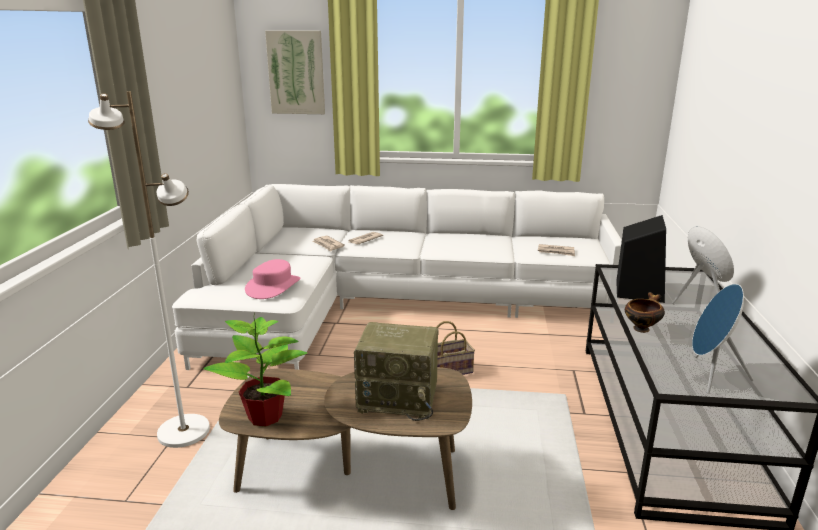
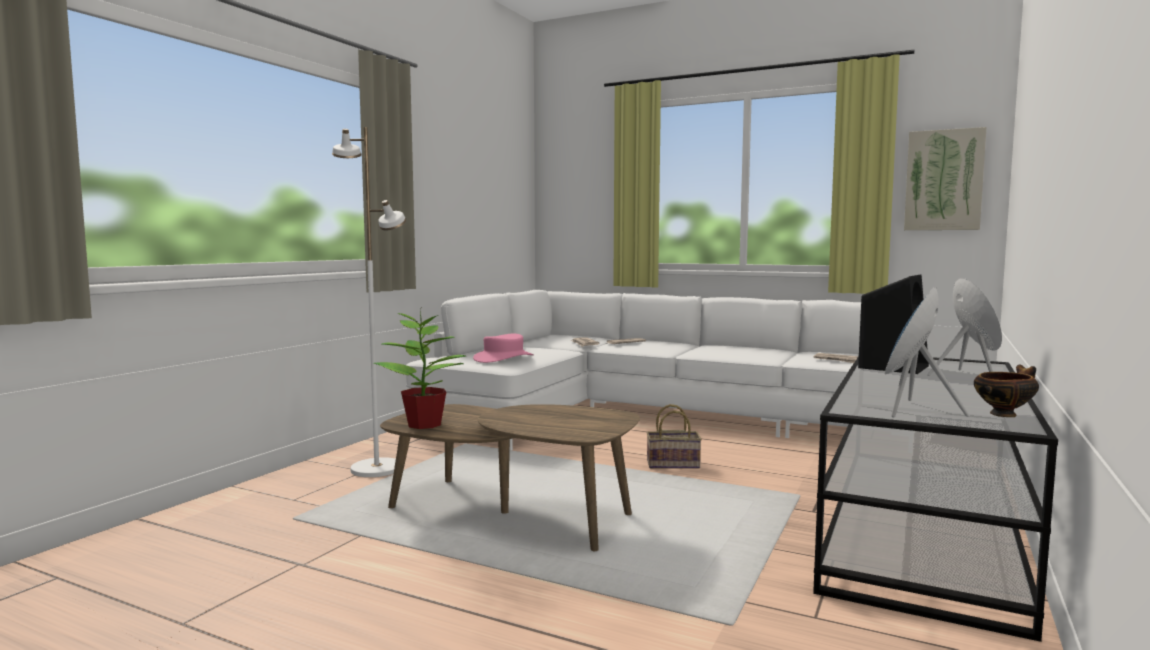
camera: 20 degrees right, 15 degrees down
(296, 72) = (584, 185): picture -> picture (943, 180)
(399, 398) = (555, 420): radio -> none
(641, 328) = (864, 384): bowl -> bowl (1004, 414)

